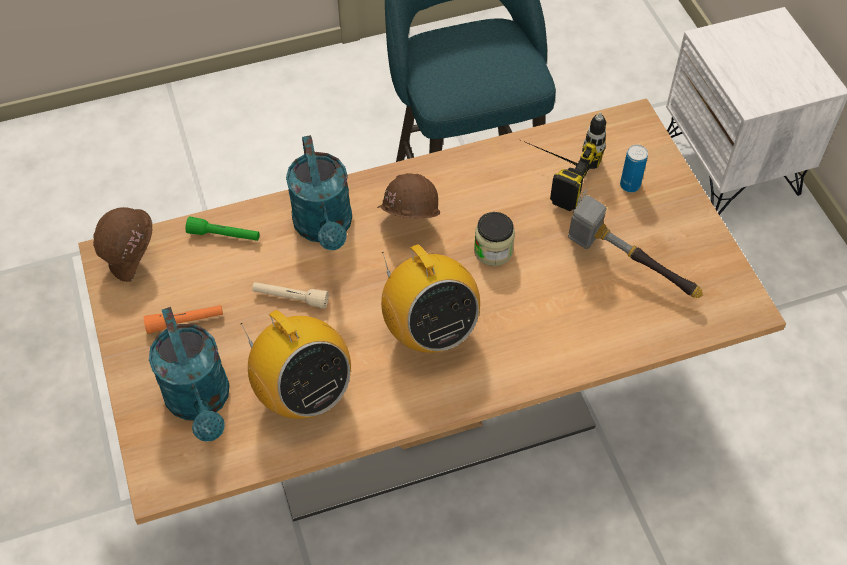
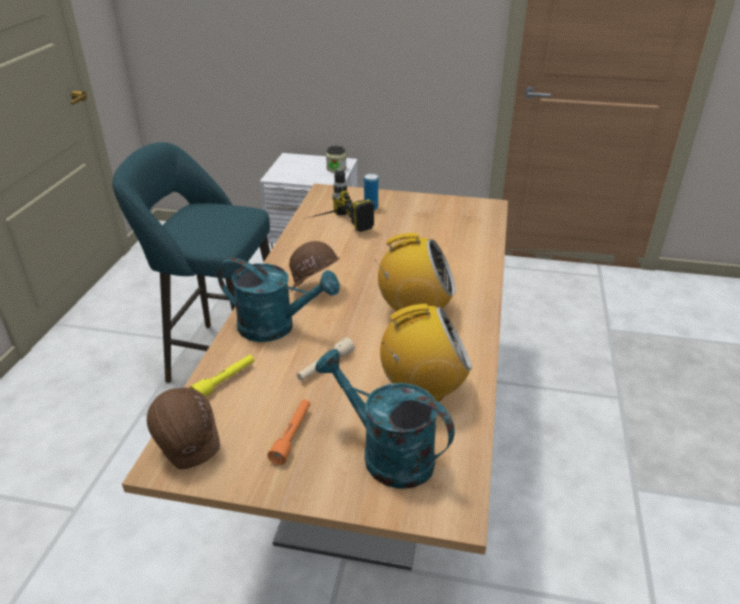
camera: 60 degrees left, 20 degrees down
(201, 402) = (386, 454): turquoise watering can -> turquoise watering can turned 150 degrees counterclockwise
(224, 235) = (224, 381): green flashlight -> yellow flashlight
(493, 251) = (372, 266): jar -> jar (336, 169)
(626, 268) = (429, 228): hammer -> none

